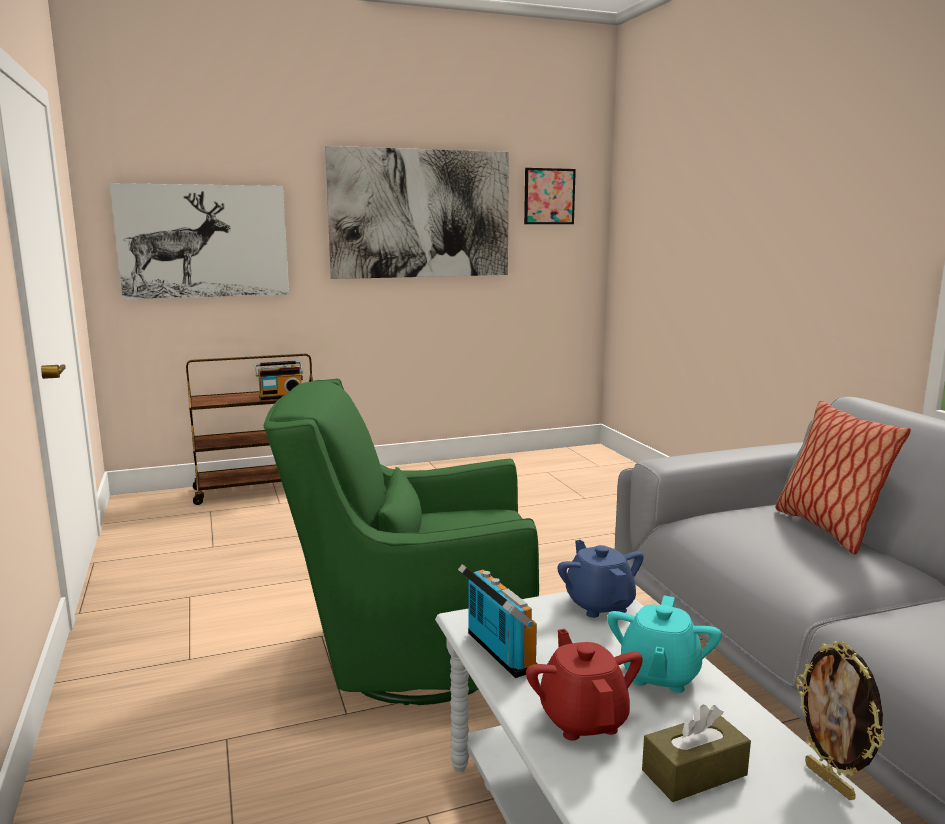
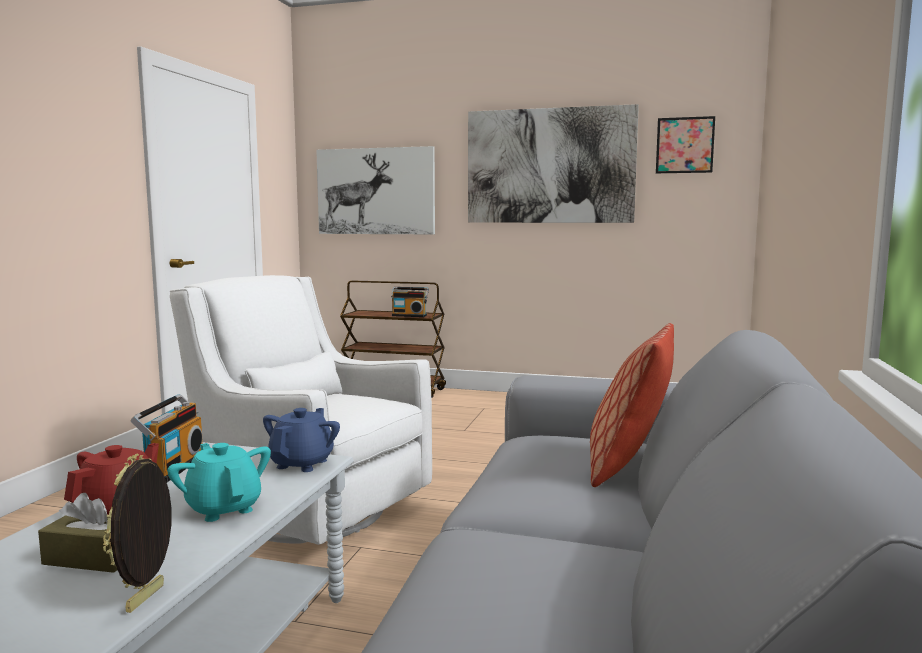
camera: 35 degrees right, 5 degrees down
(412, 655) = (307, 509): green armchair -> white armchair
(659, 675) = (224, 508): turquoise teapot -> turquoise teapot turned 90 degrees clockwise

